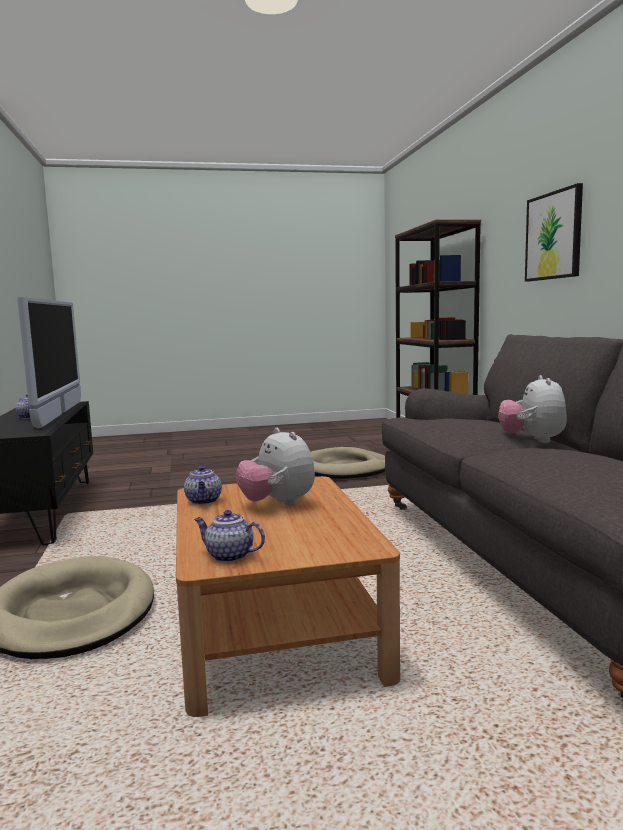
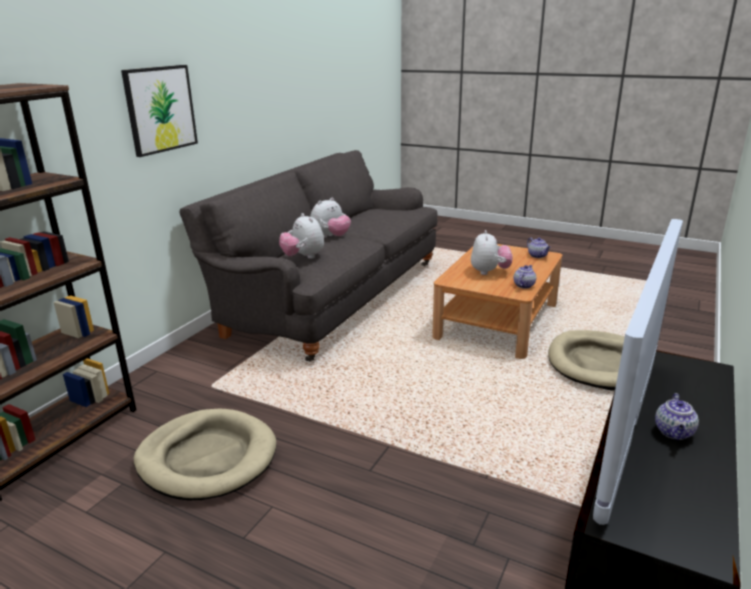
camera: 140 degrees left, 15 degrees up
(461, 417) = (303, 257): none -> plush toy

